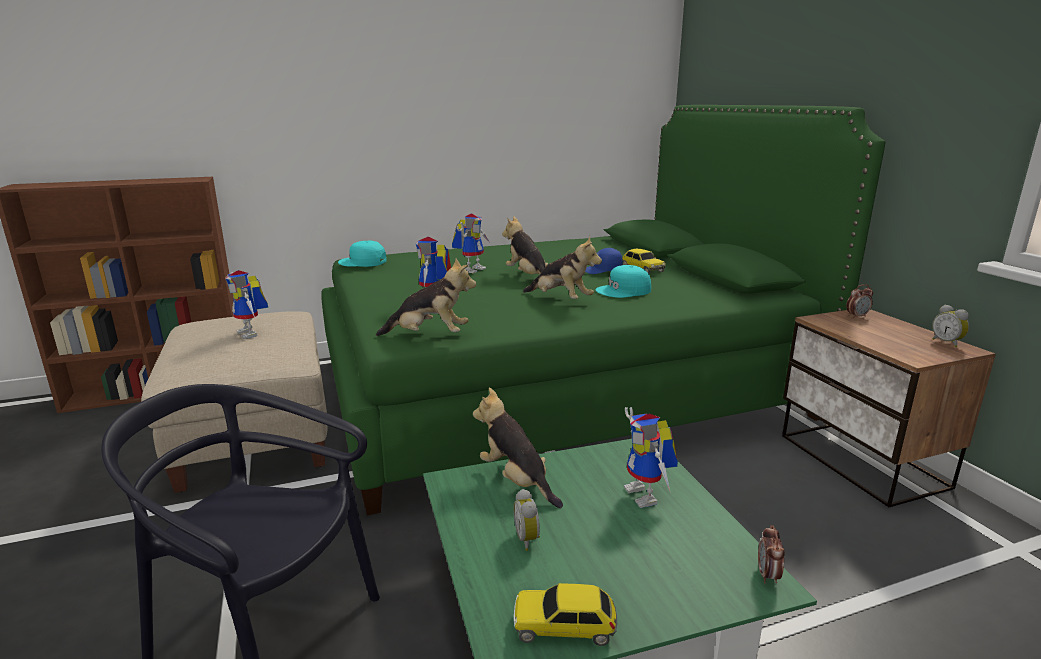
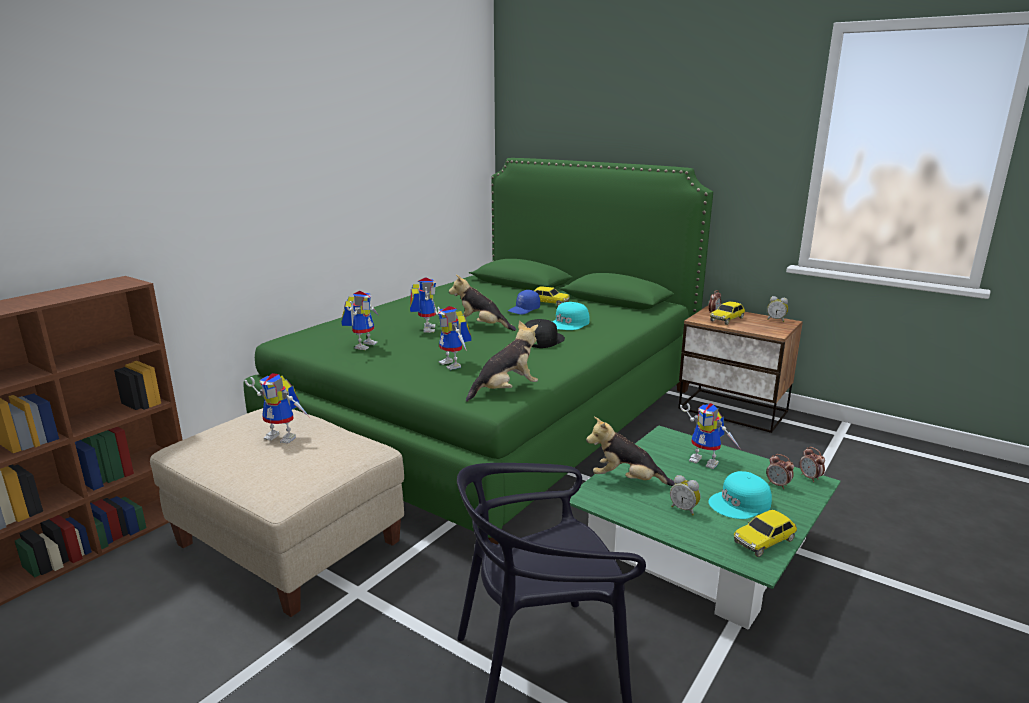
camera: 35 degrees left, 0 degrees up
(362, 262) = (308, 342): turquoise cap -> turquoise cap (740, 503)
(396, 272) = (363, 345): none -> toy robot
(560, 300) = (541, 340): plush toy -> black cap
(701, 564) = (778, 485): none -> alarm clock
(863, 327) = (727, 319): none -> toy car

